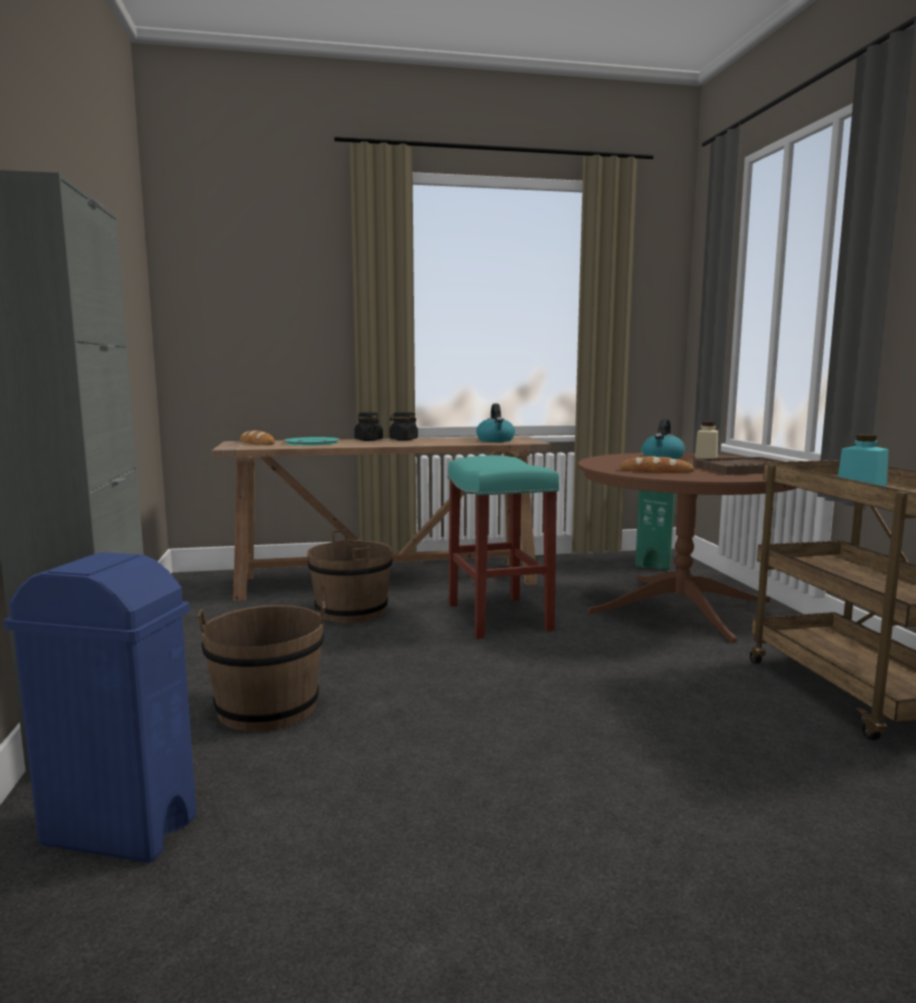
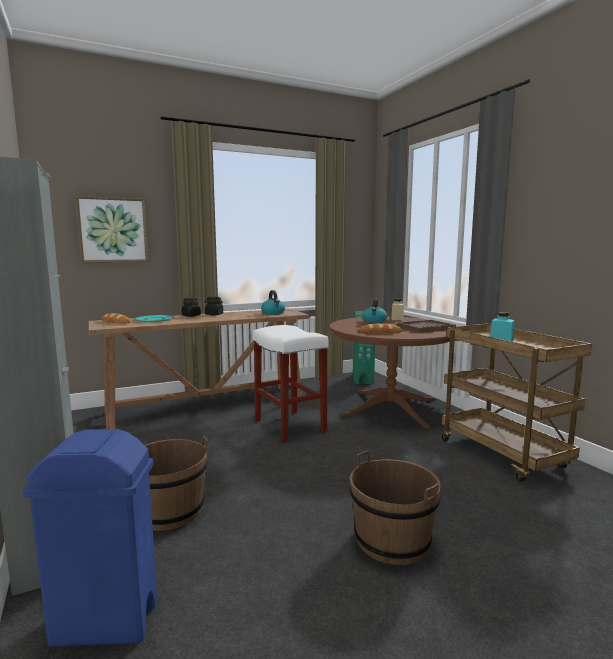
camera: 15 degrees left, 0 degrees up
(264, 310) = (113, 230): none -> picture
(351, 611) = (193, 431): brown bucket -> brown bucket (392, 541)
(497, 617) = (288, 425): turquoise stool -> white stool

